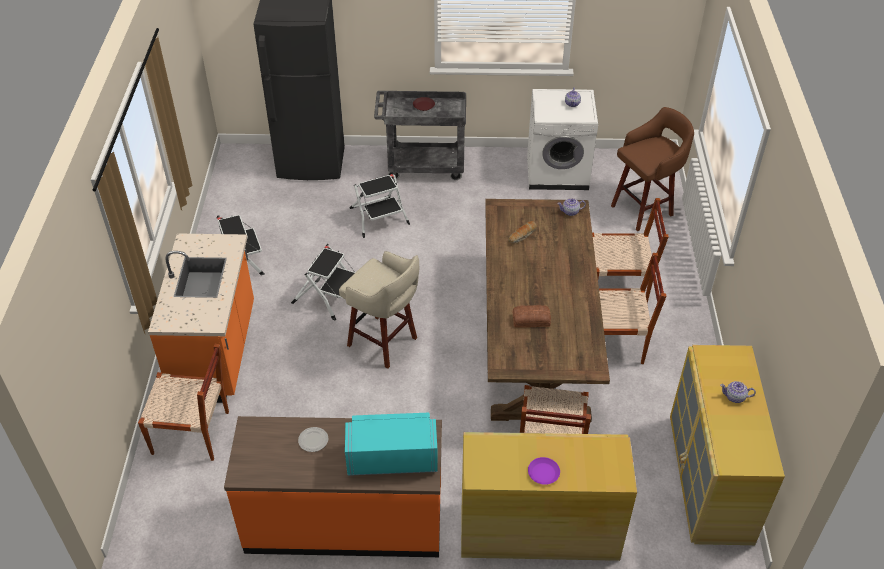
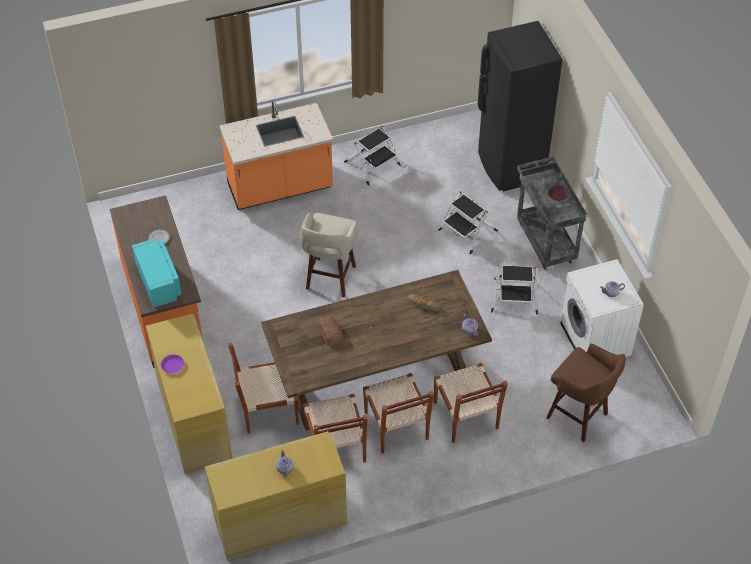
camera: 70 degrees right, 5 degrees up
(193, 433) = (205, 204): chair -> chair (335, 447)
(326, 295) = (364, 228): step ladder -> step ladder (514, 296)

